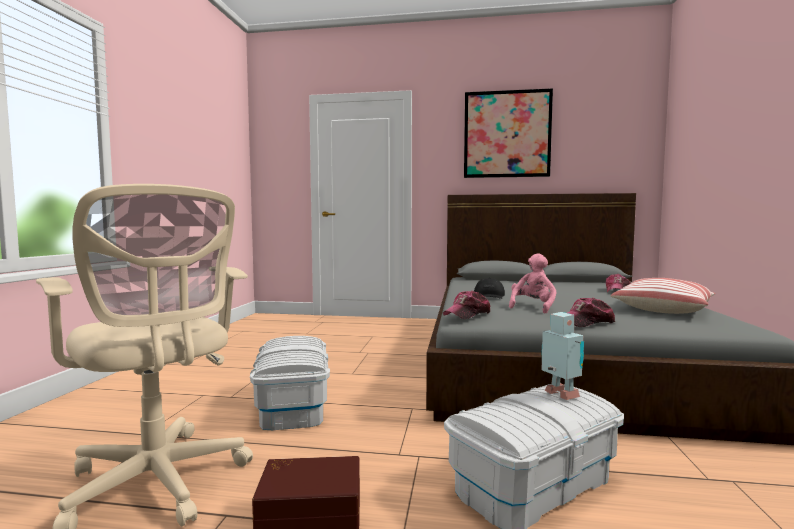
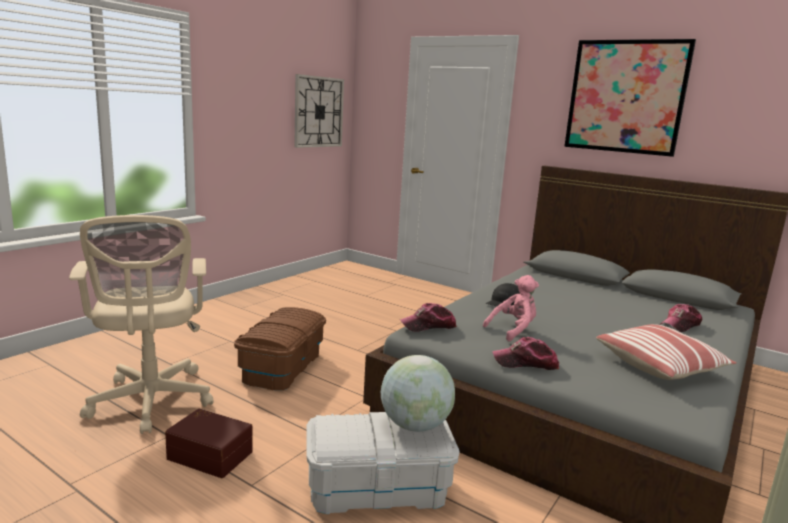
camera: 25 degrees right, 10 degrees up
(225, 161) = (318, 112): none -> wall clock
(292, 404) = (282, 367): white storage box -> brown storage box
(560, 395) = (414, 425): toy robot -> globe

